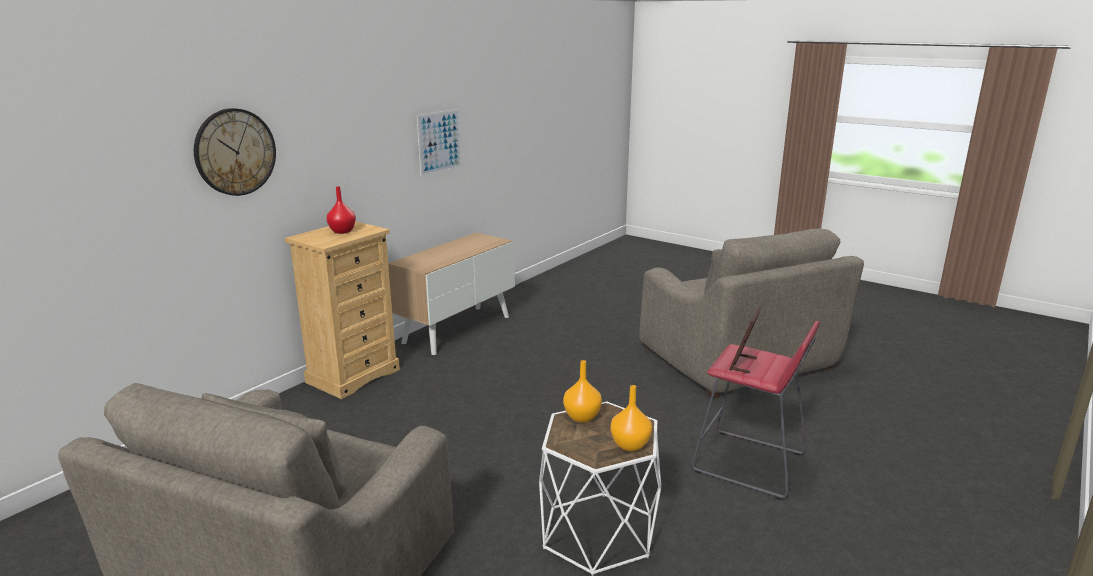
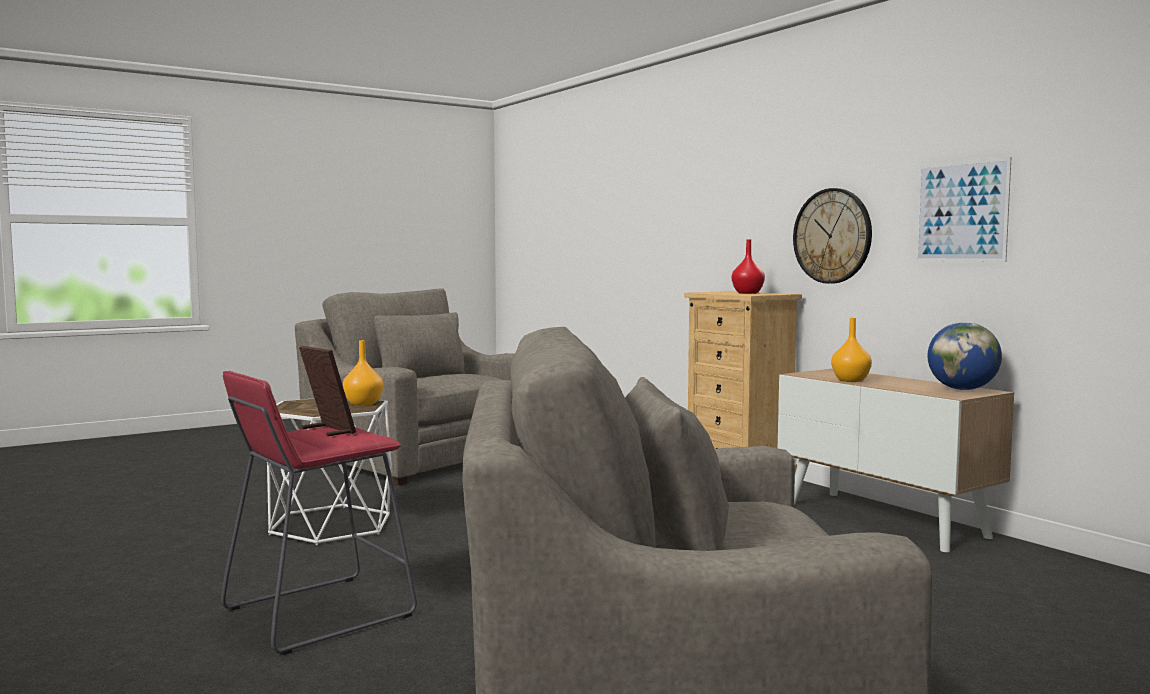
camera: 110 degrees right, 15 degrees down
(235, 152) = (710, 195): wall clock -> wall clock (832, 236)
(475, 239) = (962, 389): none -> globe
(630, 445) = (291, 408): orange vase -> orange vase (849, 380)

